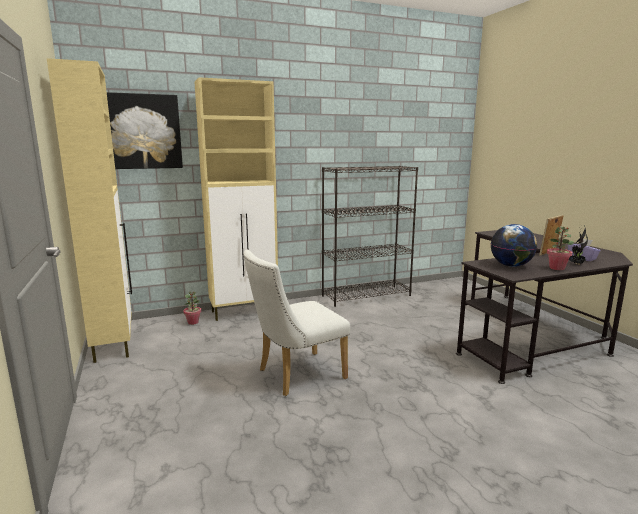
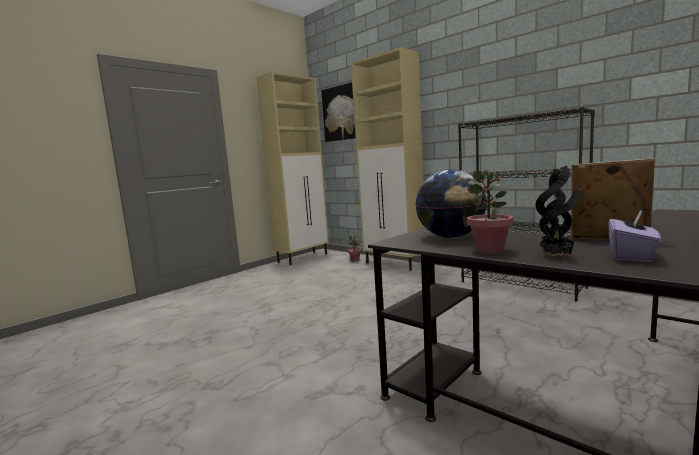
camera: 65 degrees right, 5 degrees down
(295, 375) = (304, 304): white chair -> none

